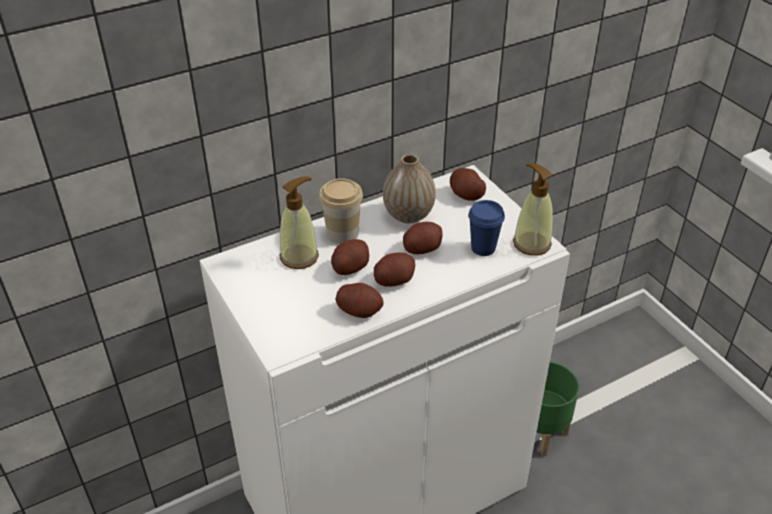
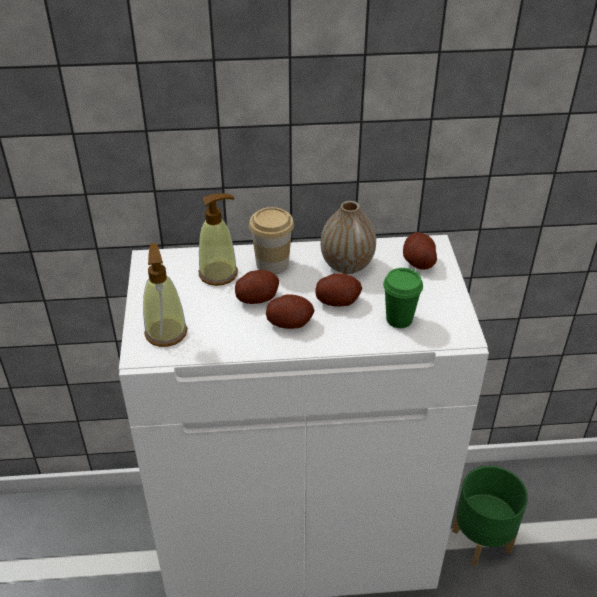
camera: 25 degrees right, 0 degrees up
(359, 310) = (237, 341): potato -> none
(483, 248) = (399, 319): blue cup -> green cup
(531, 243) = (453, 330): soap dispenser -> soap dispenser (166, 332)

